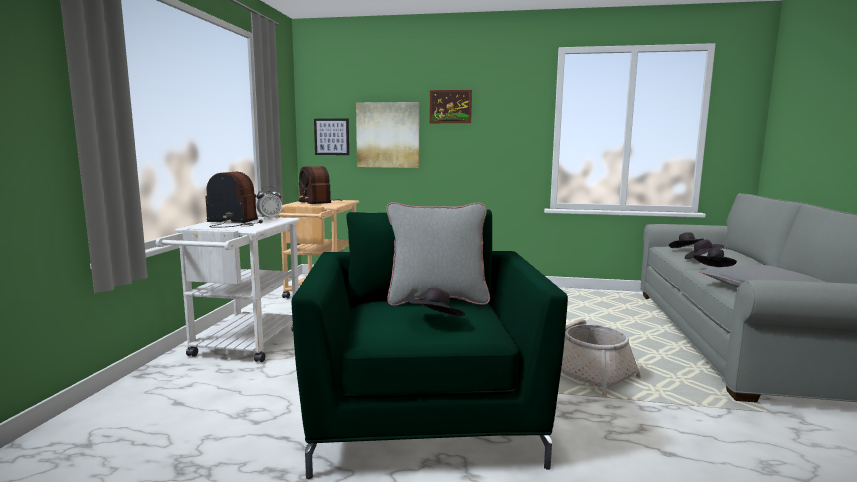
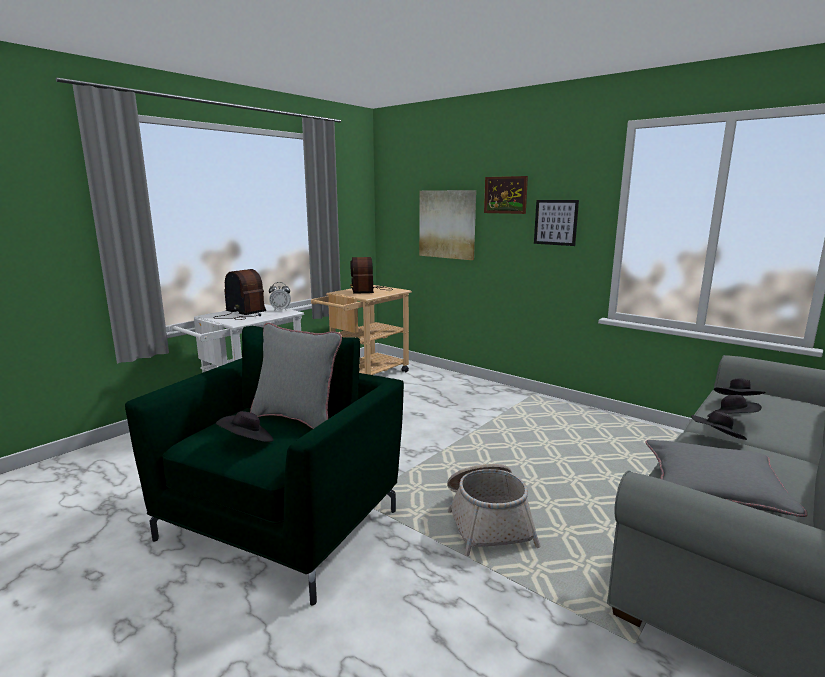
camera: 30 degrees right, 5 degrees up
(331, 136) = (401, 224): picture -> picture (555, 222)

